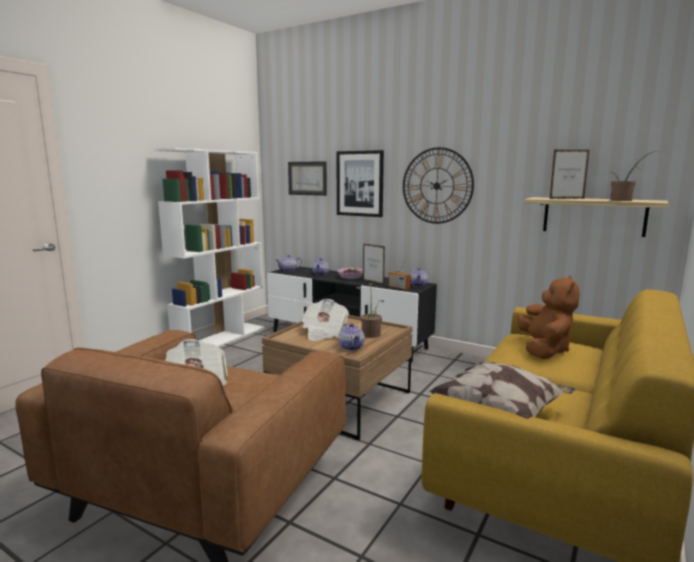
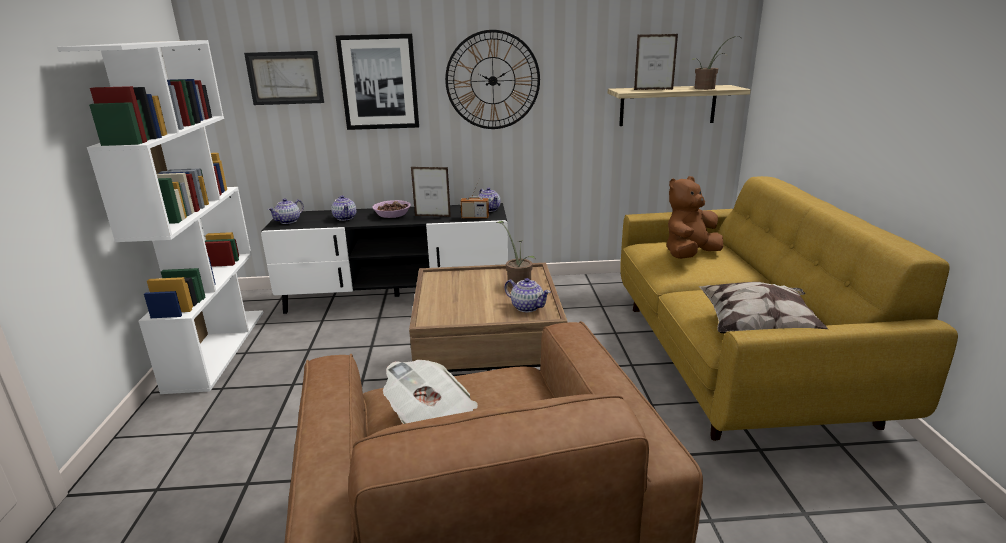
camera: 35 degrees left, 10 degrees up
(324, 332) = (466, 298): newspaper -> none
(544, 350) = (689, 255): brown plush toy -> brown plush toy turned 105 degrees counterclockwise
(566, 198) = (653, 89): picture frame -> picture frame turned 135 degrees counterclockwise

